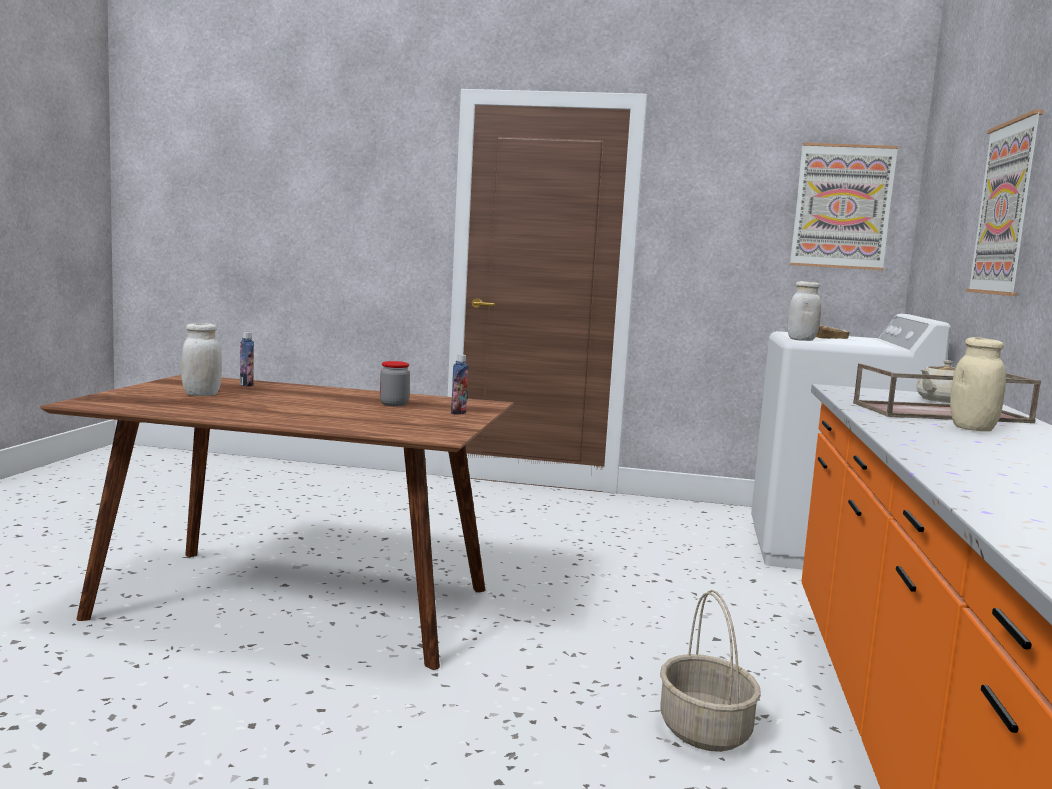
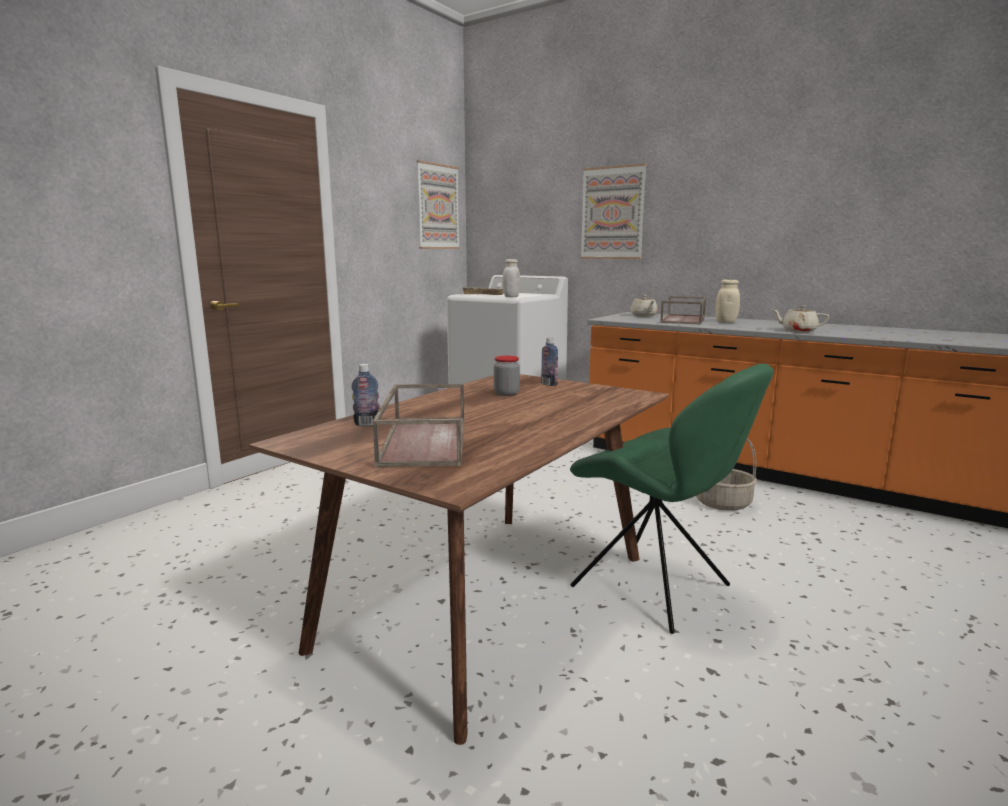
camera: 65 degrees left, 5 degrees up
(201, 394) = (423, 440): white jar -> brown tray
(360, 683) = (655, 588): none -> green chair
(934, 454) = (798, 331): none -> beige teapot

